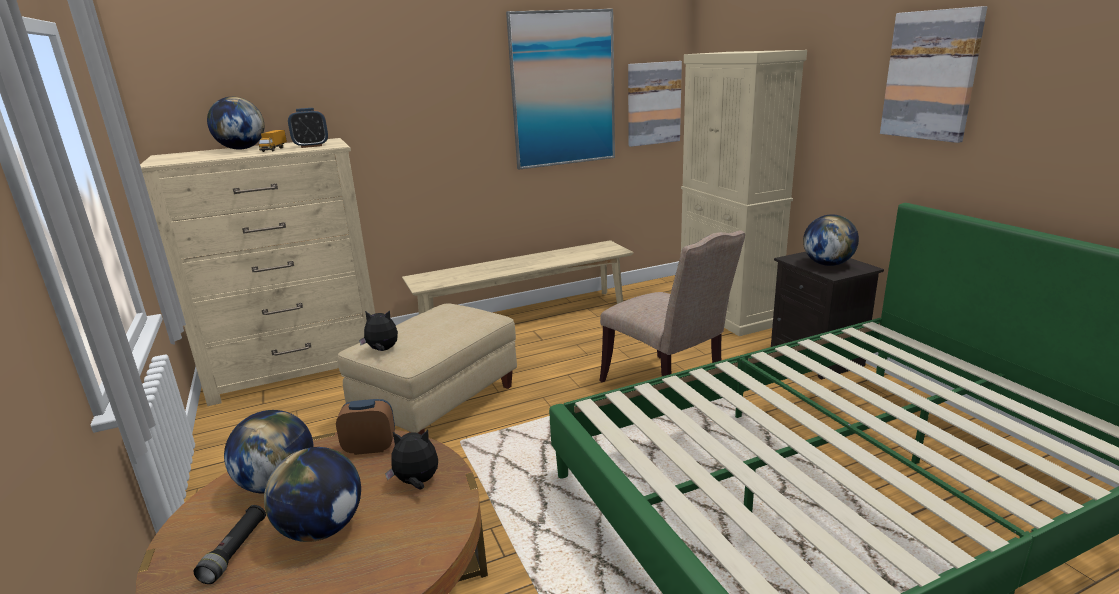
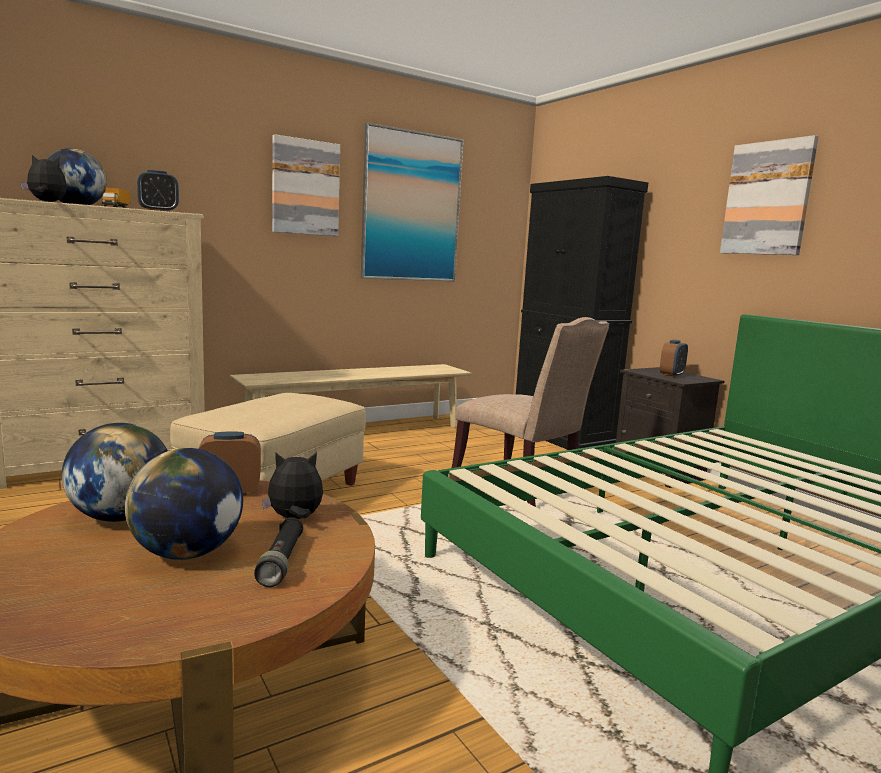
camera: 10 degrees left, 10 degrees down
(235, 551) = (75, 570): black flashlight -> black flashlight (281, 562)
(382, 350) = (227, 418): plush toy -> plush toy (47, 201)
(653, 103) = (493, 235): picture -> picture (305, 187)
(727, 312) = (562, 437): beige cabinet -> black cabinet
(827, 264) = (671, 375): globe -> alarm clock

